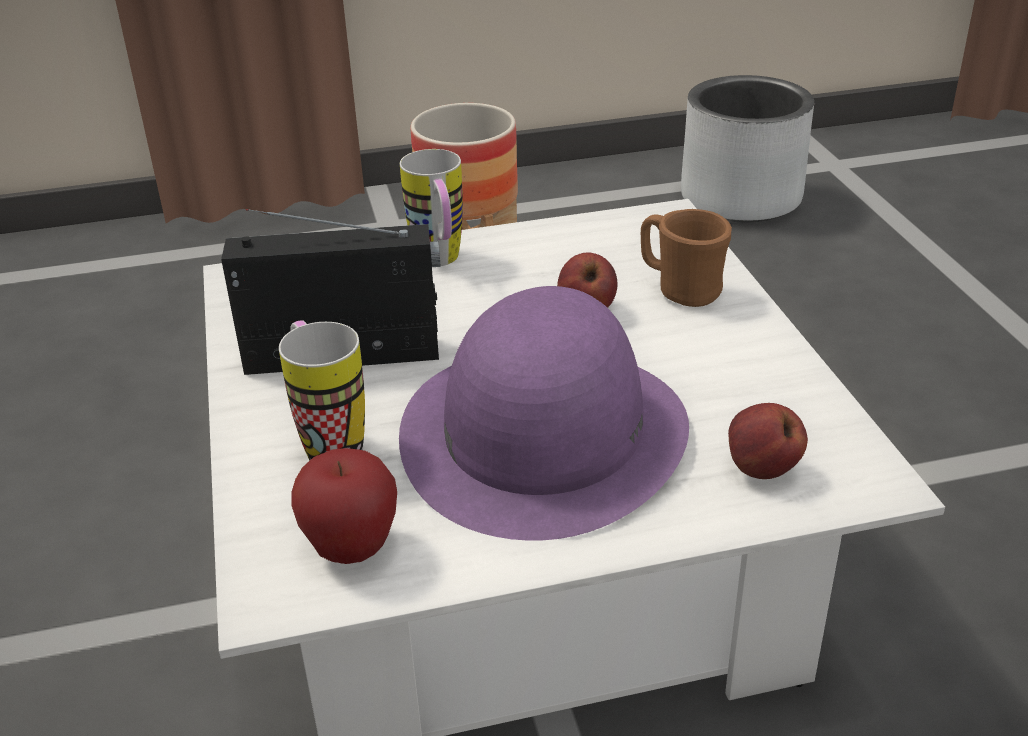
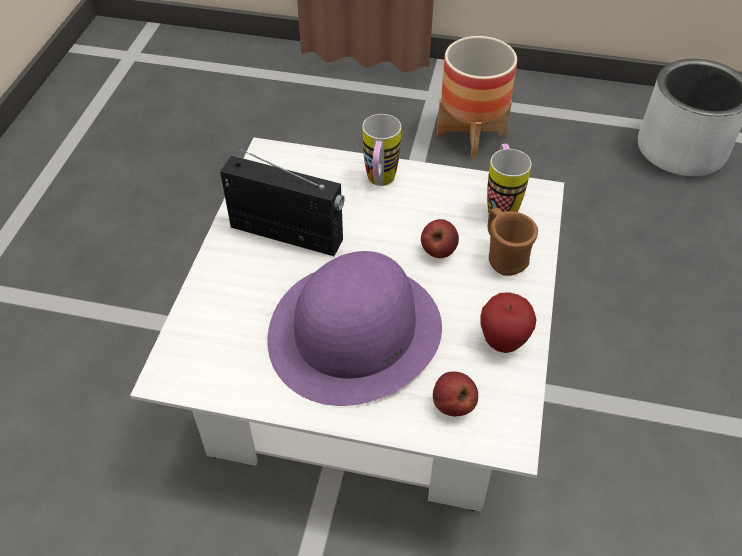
camera: 25 degrees right, 15 degrees up
(328, 442) = (245, 291): mug -> mug (500, 205)
(352, 549) = (218, 364): apple -> apple (503, 341)

